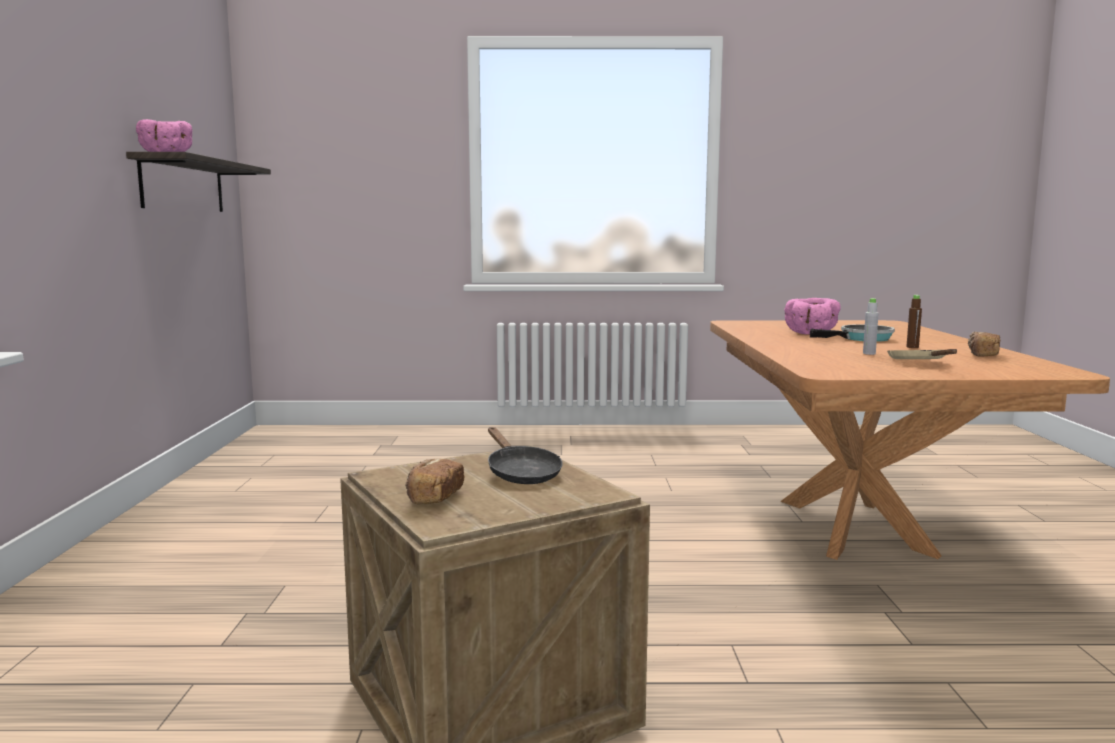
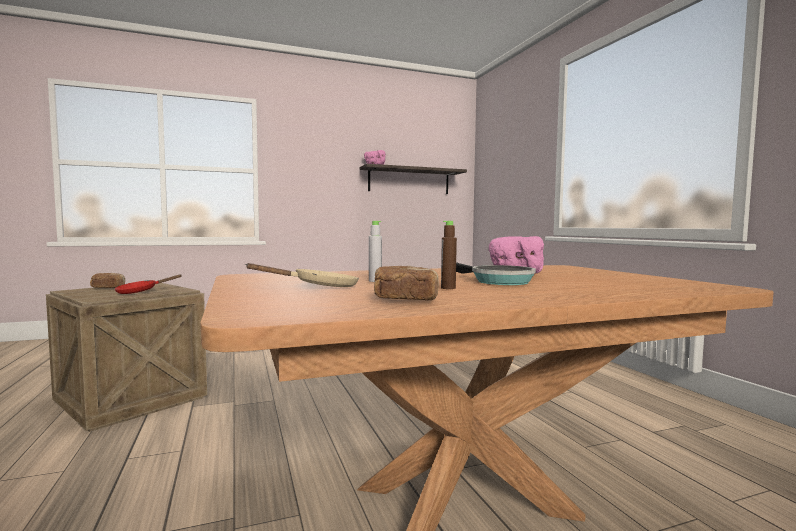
camera: 70 degrees right, 5 degrees down
(521, 473) = (140, 291): black frying pan -> red frying pan

